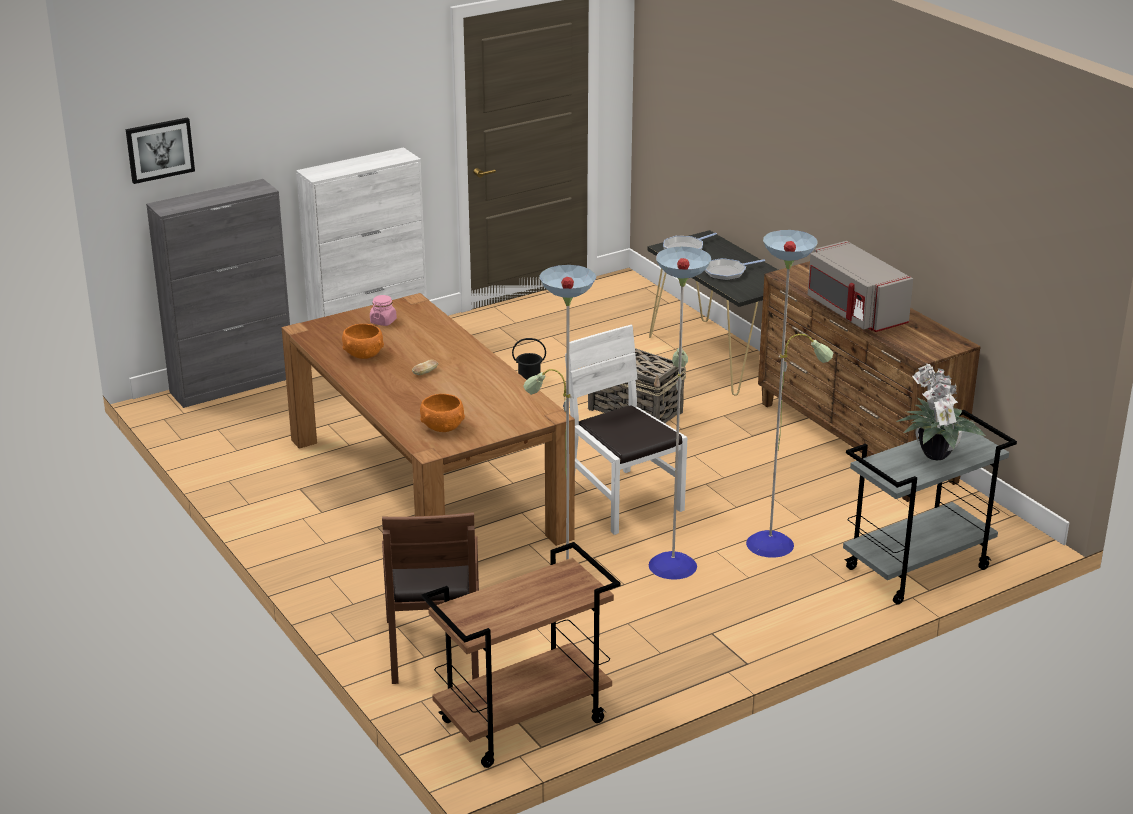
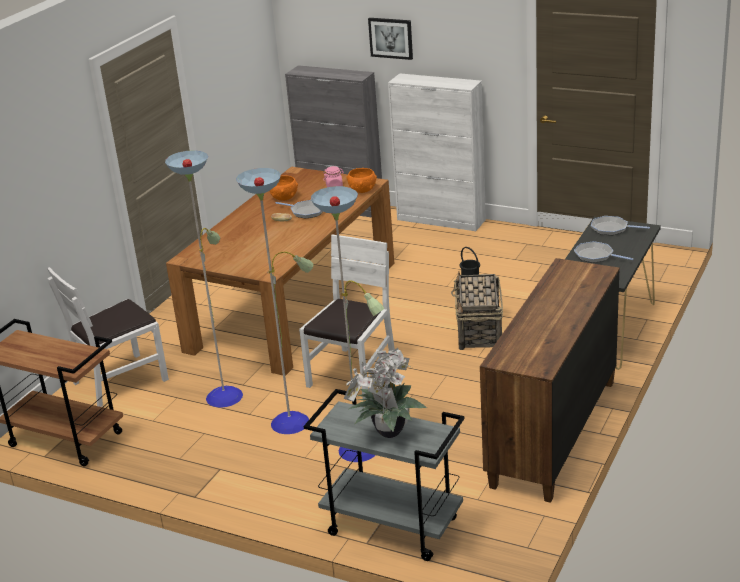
camera: 60 degrees right, 0 degrees up
(159, 149) = (309, 32): picture -> picture (391, 38)
(424, 354) = (306, 211): none -> frying pan
(434, 647) = (120, 380): brown chair -> white chair
(442, 427) = (217, 251): orange bowl -> orange bowl (362, 190)
(854, 312) = (538, 310): grey microwave -> none

